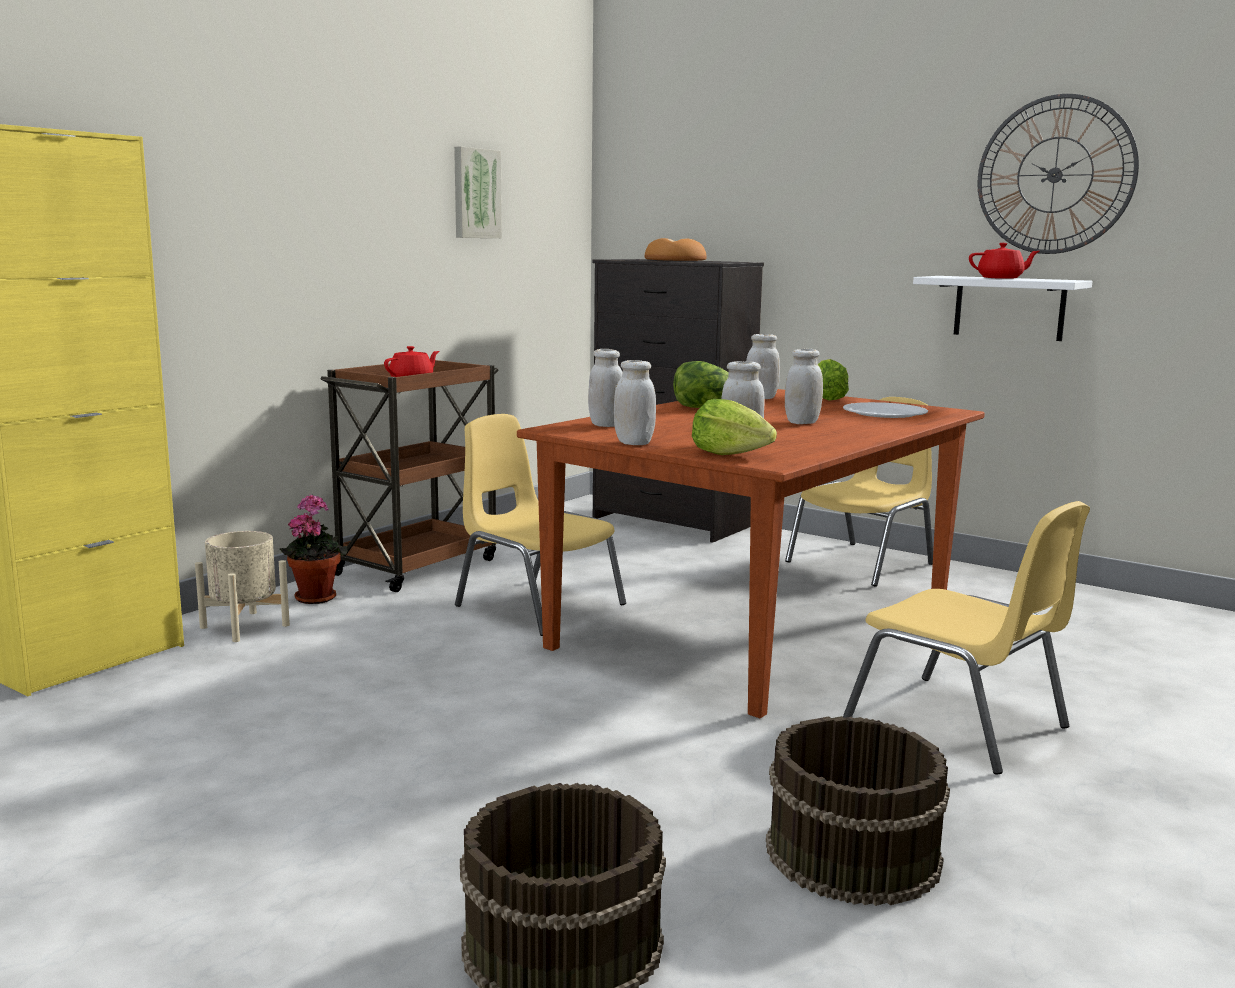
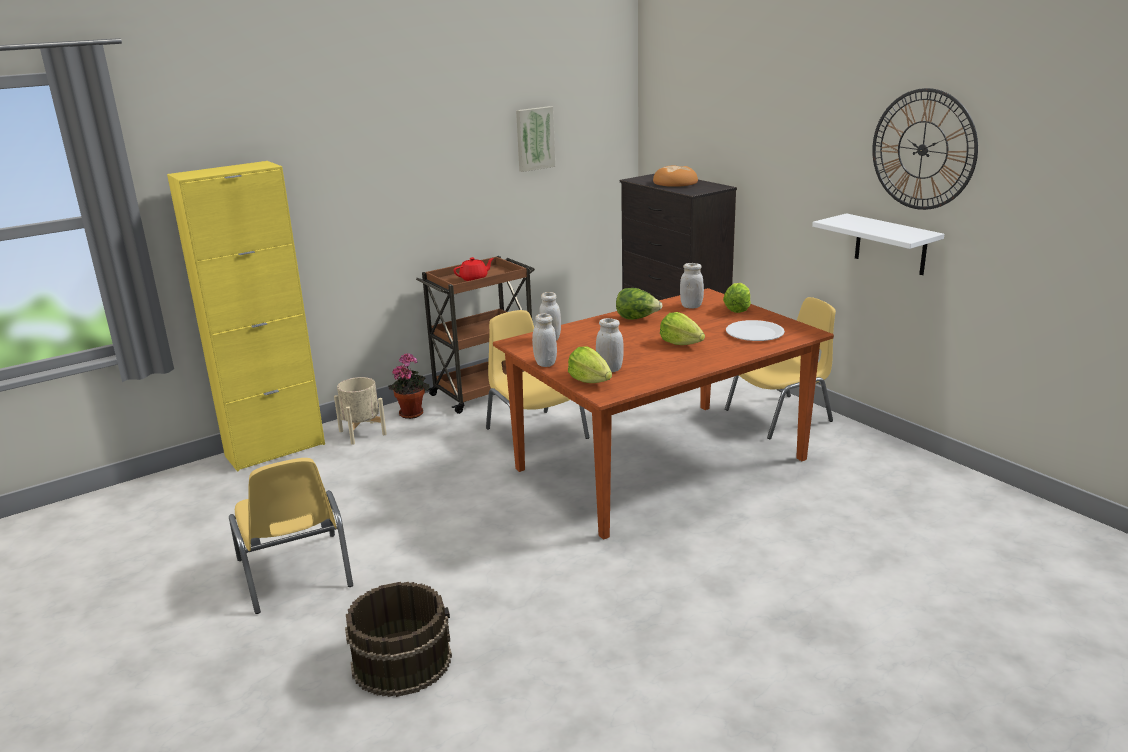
camera: 20 degrees right, 10 degrees up
(802, 422) = (681, 343): white jar -> lettuce
(850, 854) = (580, 638): brown bucket -> none
(959, 725) = (722, 562): yellow chair -> yellow chair (295, 574)
(1001, 278) = (874, 227): red teapot -> none

